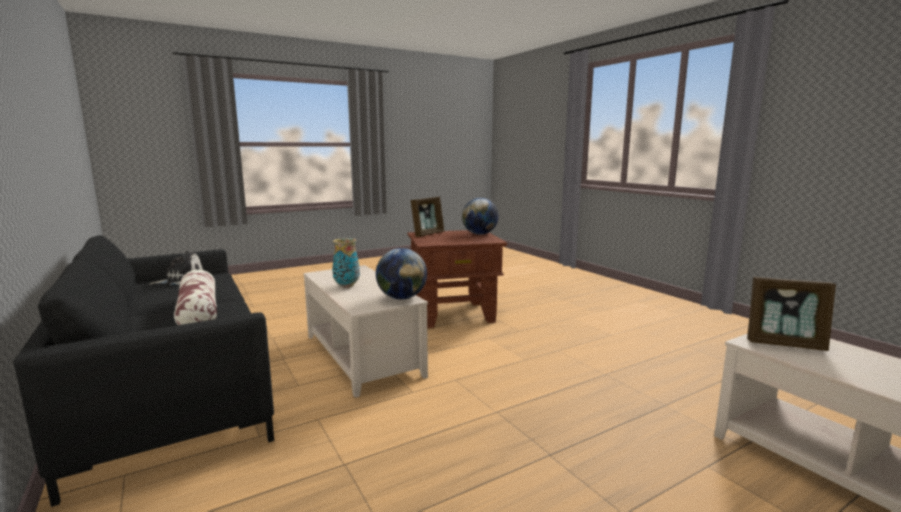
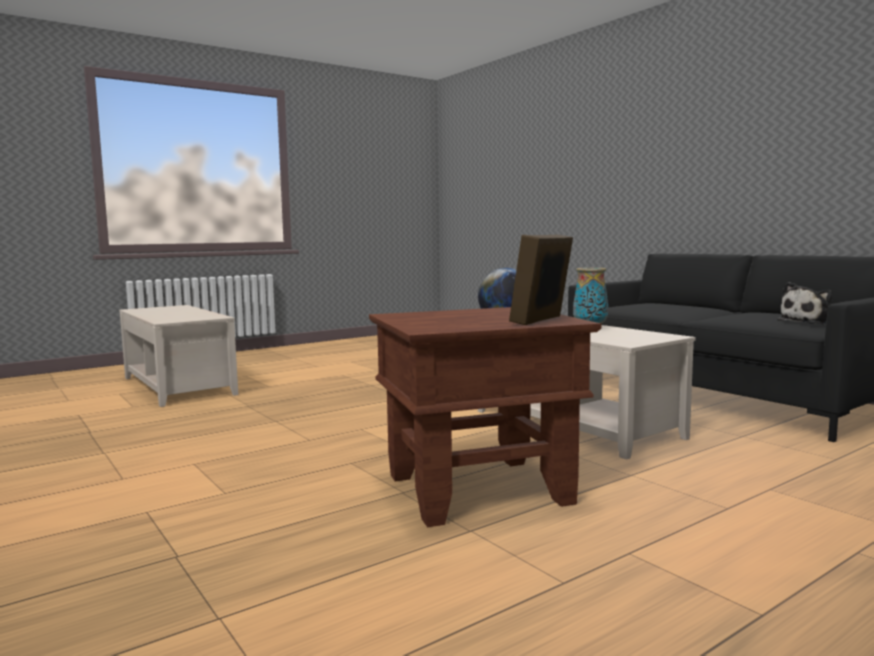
camera: 175 degrees right, 5 degrees down
(198, 312) = (673, 311): pillow -> none
(480, 234) = (420, 323): globe -> none
(784, 344) = (193, 317): picture frame -> none

